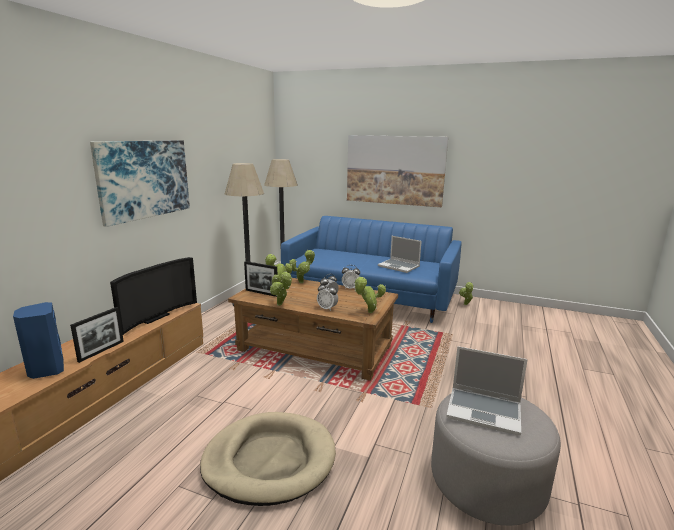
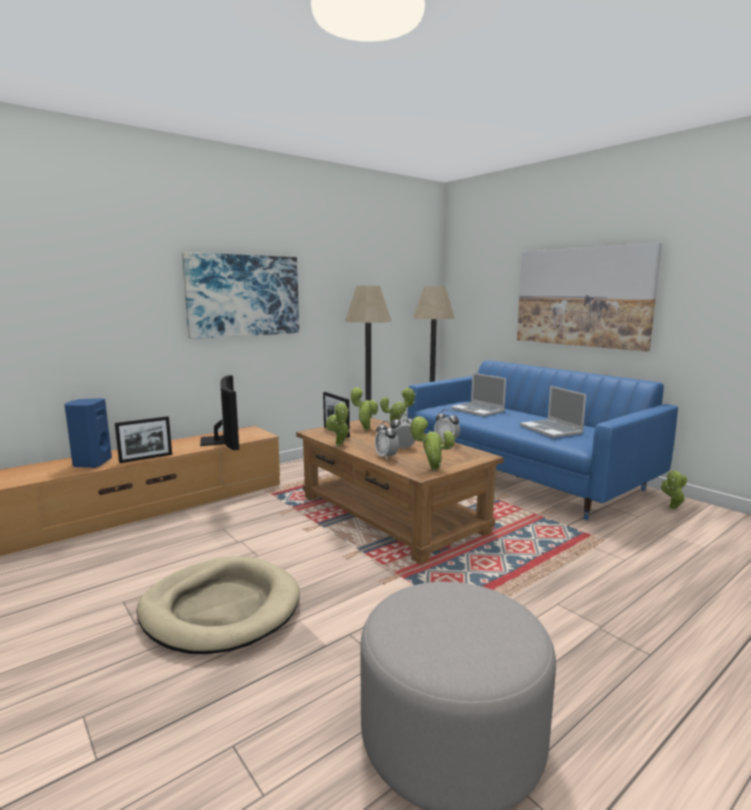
camera: 30 degrees right, 5 degrees down
(153, 317) = (221, 440): television -> television turned 75 degrees counterclockwise
(485, 411) = (443, 613): laptop -> laptop (478, 410)

